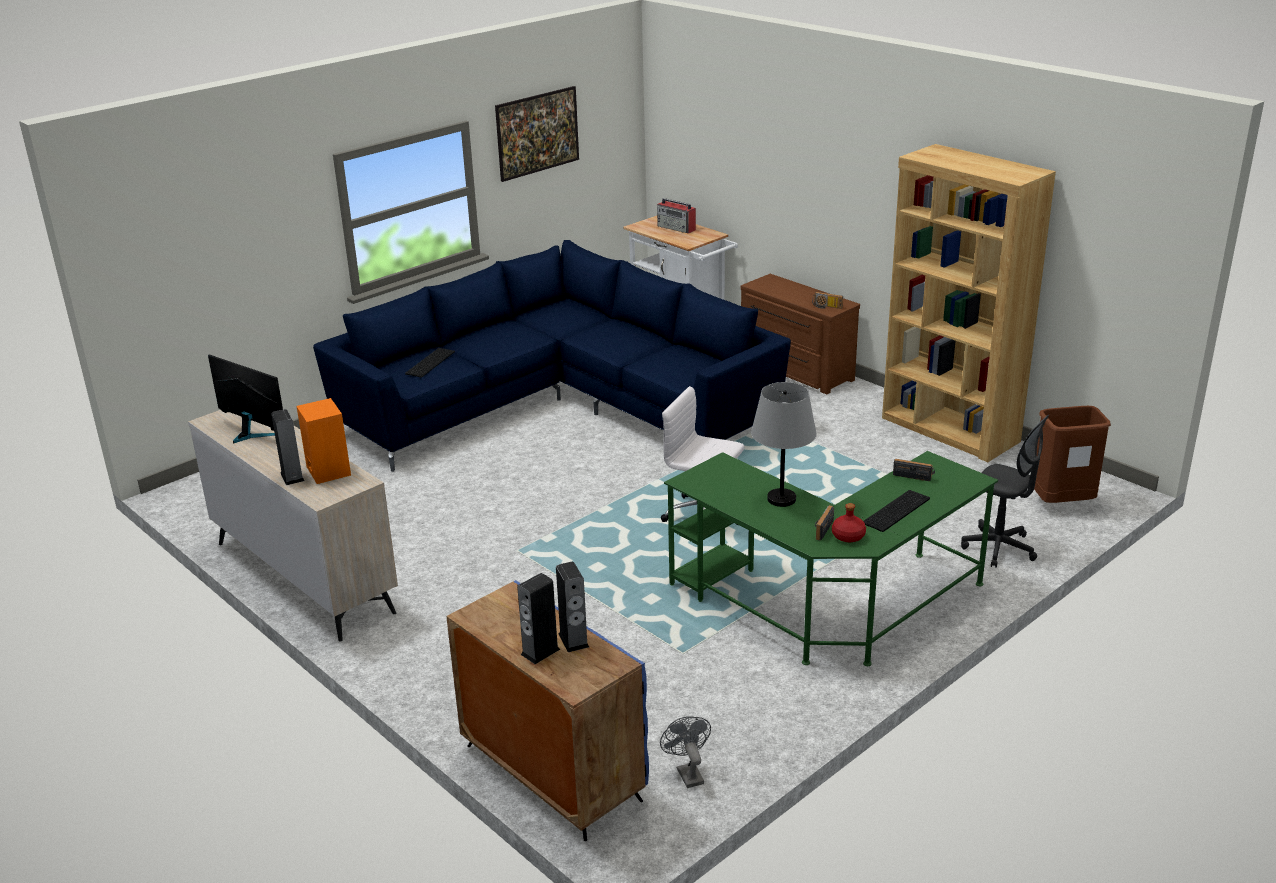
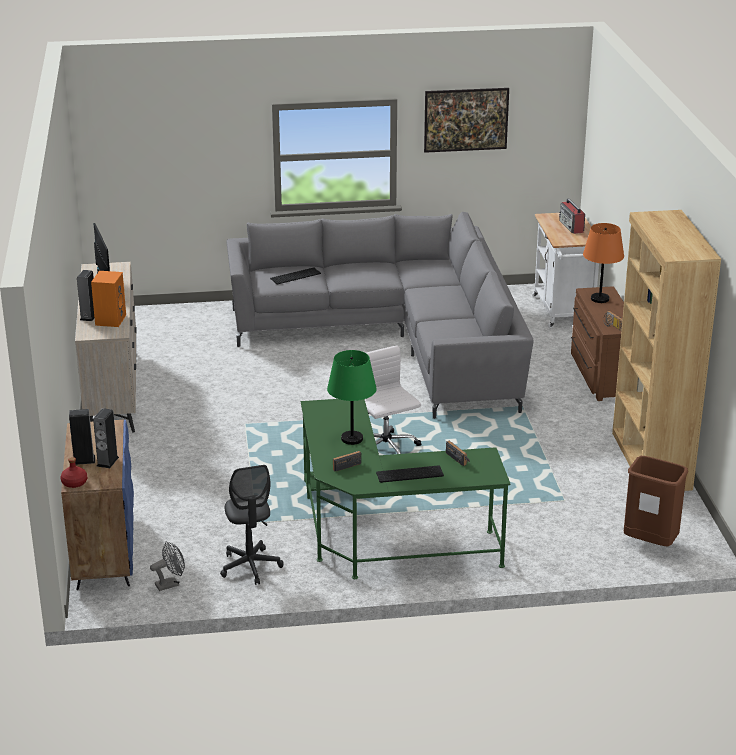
camera: 35 degrees right, 0 degrees up
(560, 405) = (398, 340): blue sofa -> grey sofa
(687, 773) = (170, 584): grey fan -> grey fan turned 45 degrees clockwise
(777, 287) = (600, 299): none -> orange table lamp
(782, 499) = (352, 439): grey table lamp -> green table lamp
(847, 536) = (355, 476): red bottle -> red bottle (74, 483)
(999, 548) = (553, 551): grey office chair -> grey office chair (250, 566)

